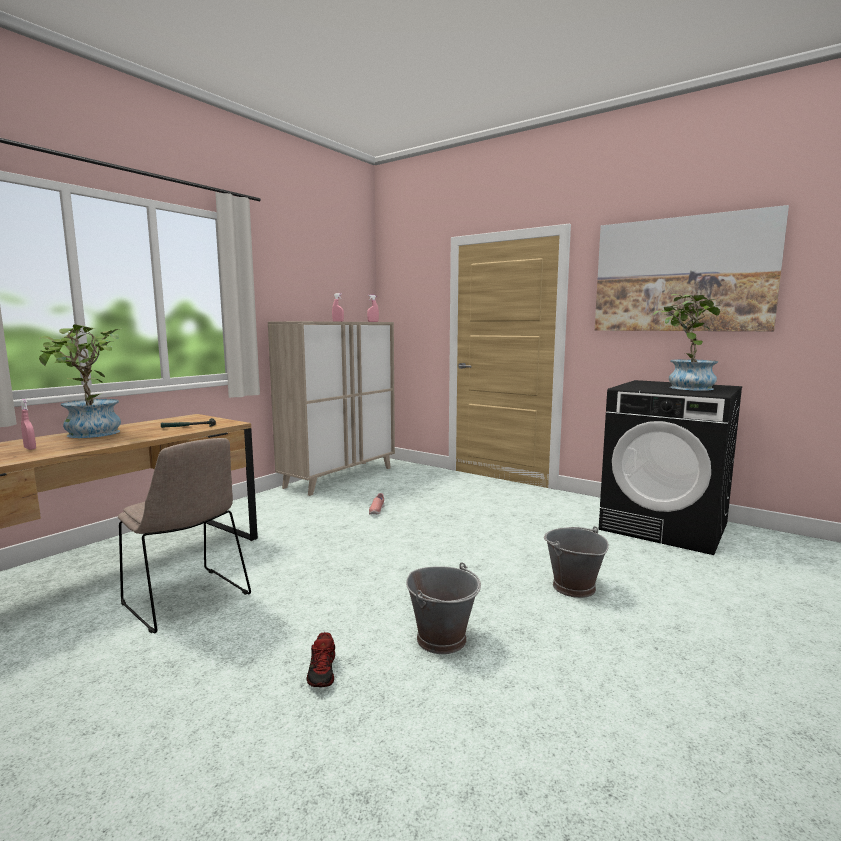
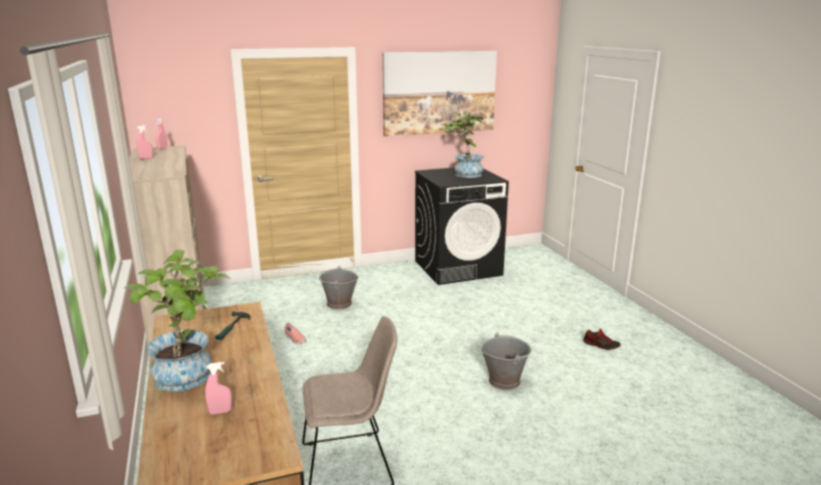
camera: 55 degrees left, 10 degrees up
(323, 671) = (501, 428): shoe -> shoe (601, 345)
(573, 587) = (492, 323): grey bucket -> grey bucket (339, 304)

